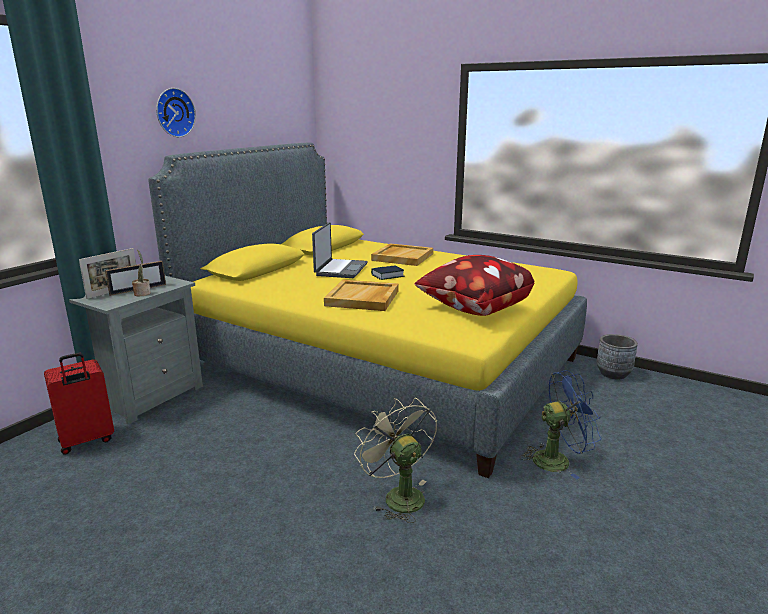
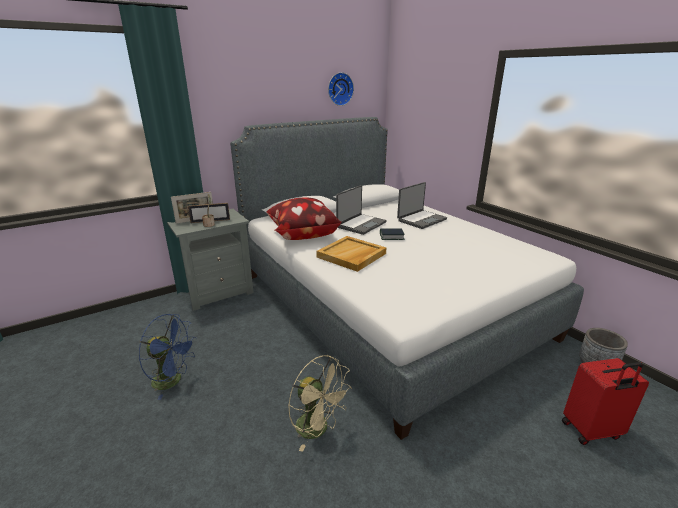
camera: 25 degrees right, 5 degrees up
(87, 441) = (164, 316): red suitcase -> red suitcase (591, 431)
(173, 112) = (257, 93): wall clock -> wall clock (339, 89)
(379, 364) = (383, 303): yellow bed -> white bed
(398, 495) = (318, 429): beige fan -> beige fan turned 135 degrees clockwise
(402, 257) = (421, 220): beige tray -> laptop
(473, 309) = (433, 285): pillow -> pillow (302, 234)
(558, 460) = (477, 443): blue fan -> blue fan (173, 380)

